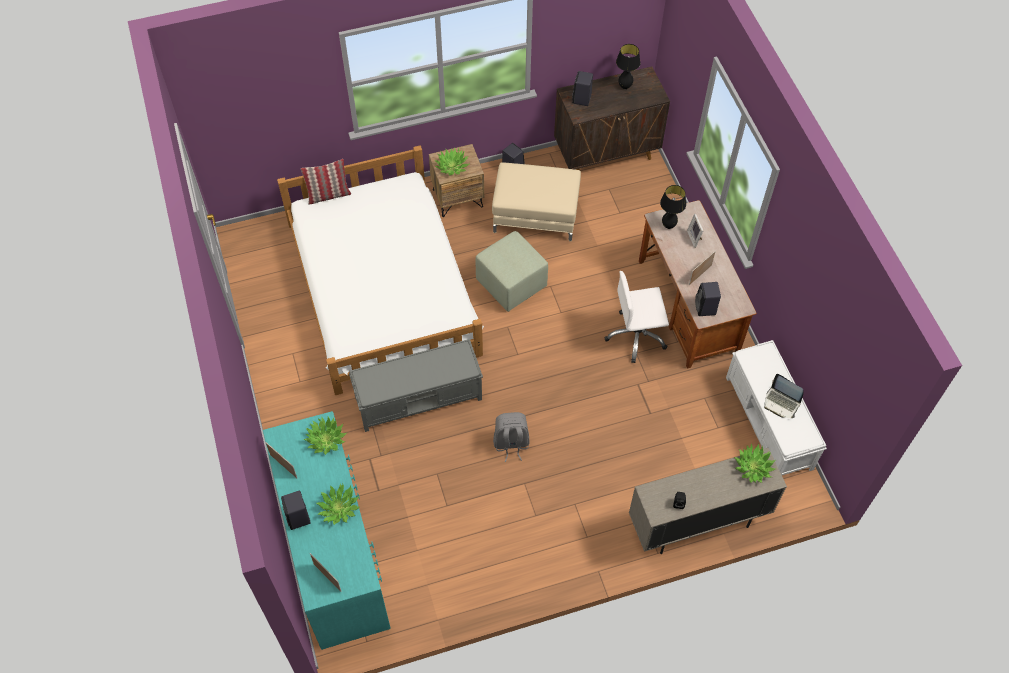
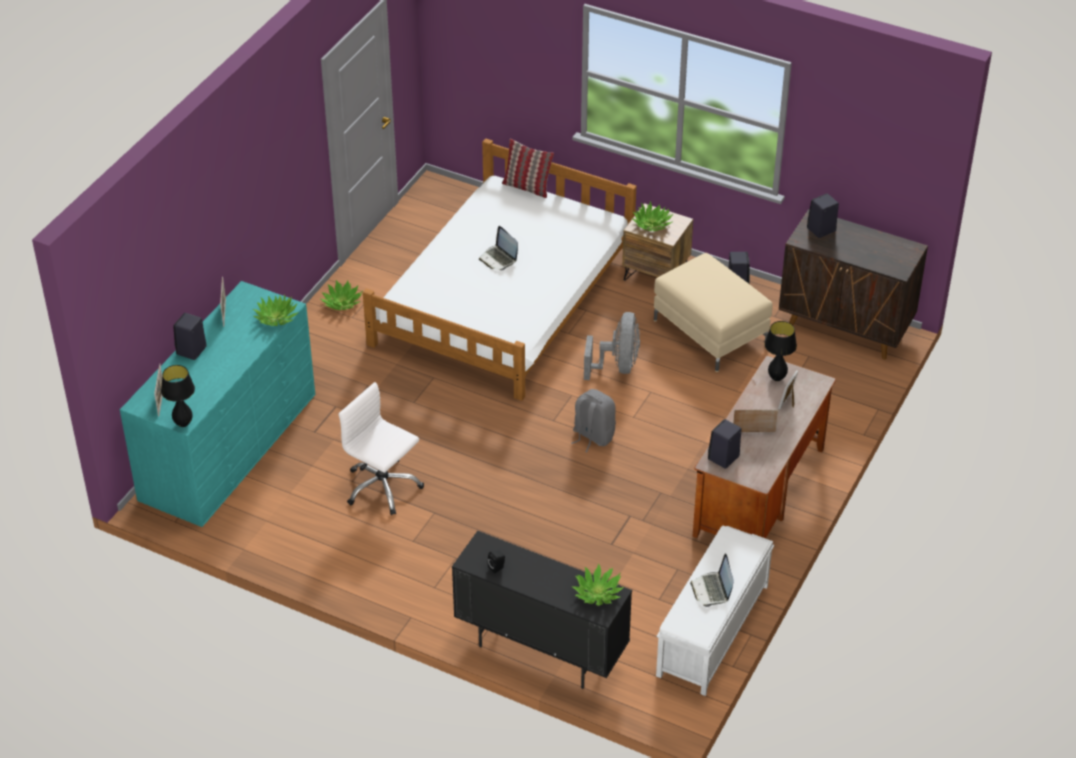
camera: 45 degrees right, 15 degrees down
(338, 508) = (227, 365): potted plant -> potted plant (342, 302)
(376, 265) = (498, 258): none -> laptop
(419, 398) = (429, 393): grey bench -> none
(510, 283) = (617, 366): green ottoman -> grey fan
(511, 444) = (460, 478): grey backpack -> grey backpack (592, 436)
(625, 86) = (877, 245): black table lamp -> black table lamp (183, 424)
(636, 336) = (678, 480): white office chair -> white office chair (382, 487)
(697, 523) = (540, 651): beige cabinet -> black cabinet

